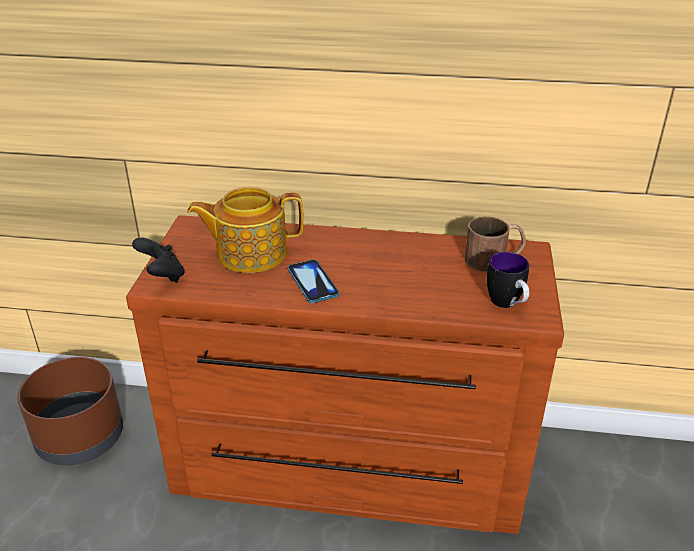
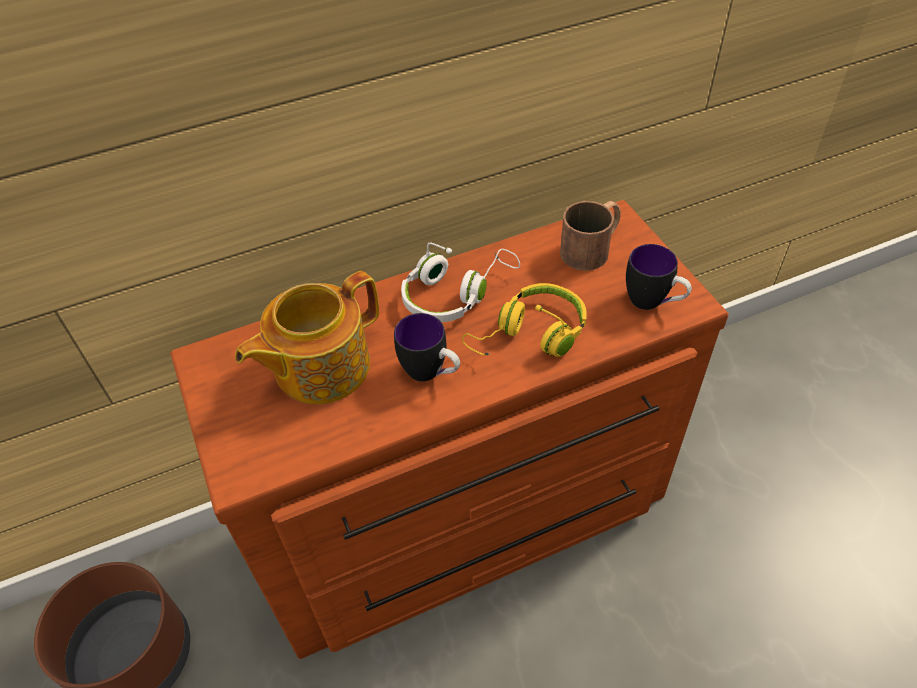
camera: 30 degrees left, 15 degrees up
(162, 276) = (238, 457): black game controller -> none
(312, 282) = (431, 374): phone -> mug
(371, 249) = (455, 293): none -> white headphones
(399, 288) = (530, 335): none -> yellow headphones

